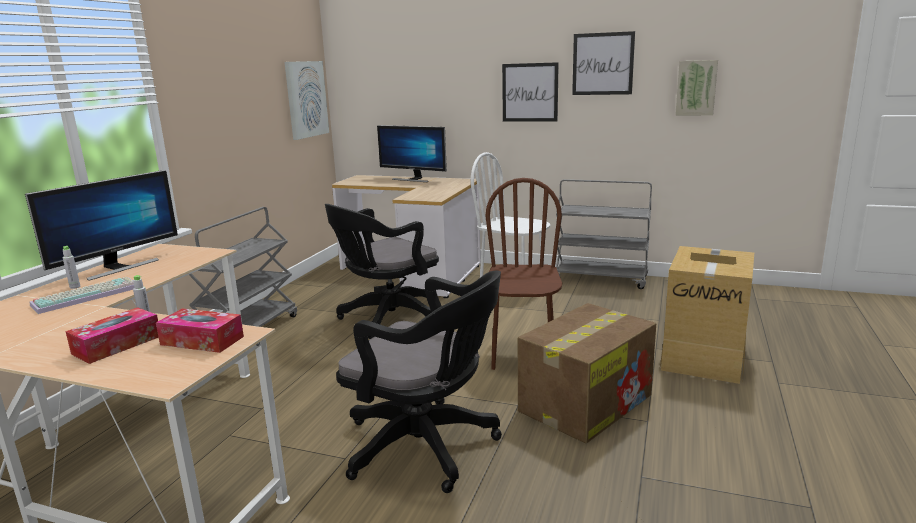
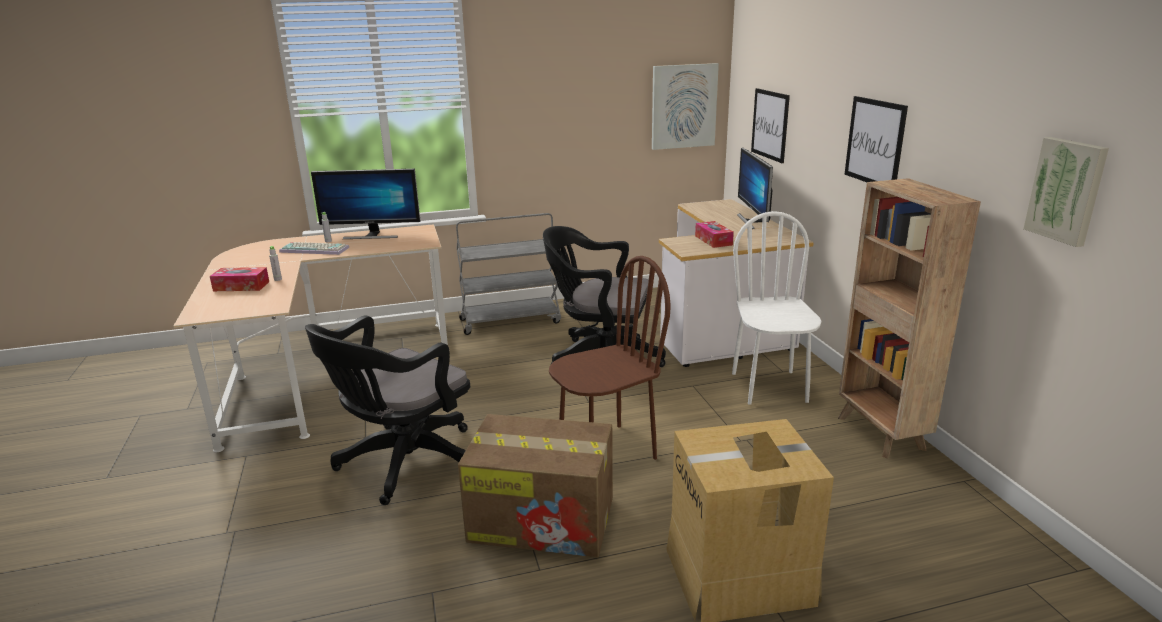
camera: 55 degrees right, 5 degrees up
(202, 340) = (257, 302): tissue box -> tissue box (713, 240)
(427, 447) = (402, 464): black office chair -> black office chair turned 45 degrees clockwise
(601, 279) = (881, 434): grey cart -> brown bookcase
(603, 64) = (954, 119): picture -> picture (770, 124)

